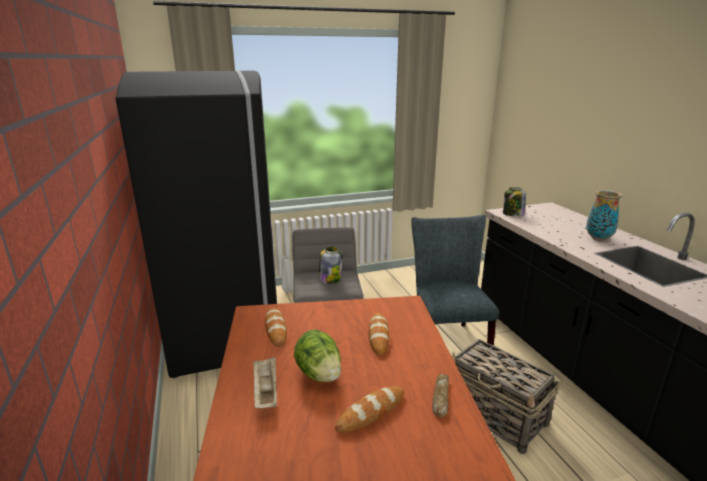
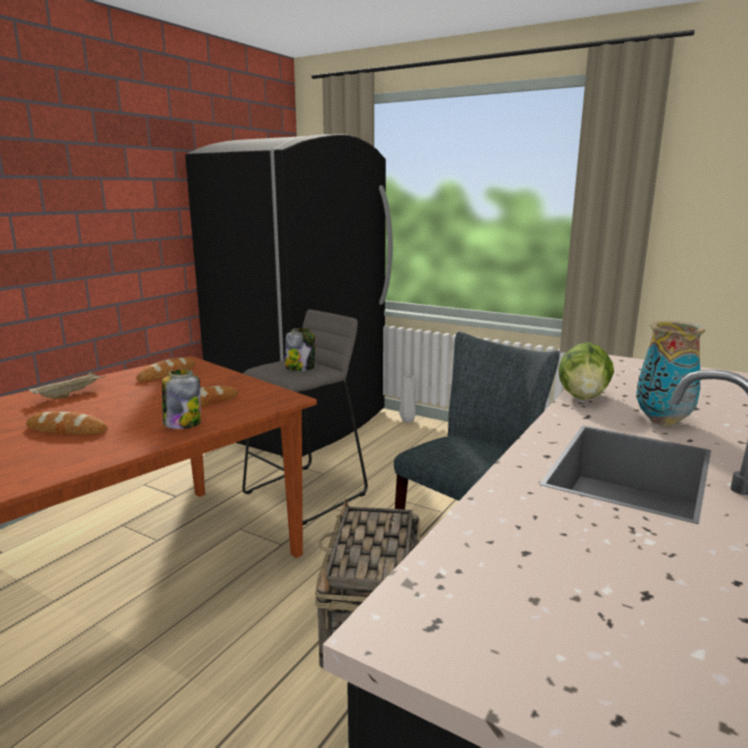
camera: 50 degrees right, 5 degrees down
(319, 374) = (110, 401): lettuce -> lettuce (583, 396)
(440, 397) = (113, 447): bread -> none
(512, 214) = (622, 366): jar -> jar (182, 423)

